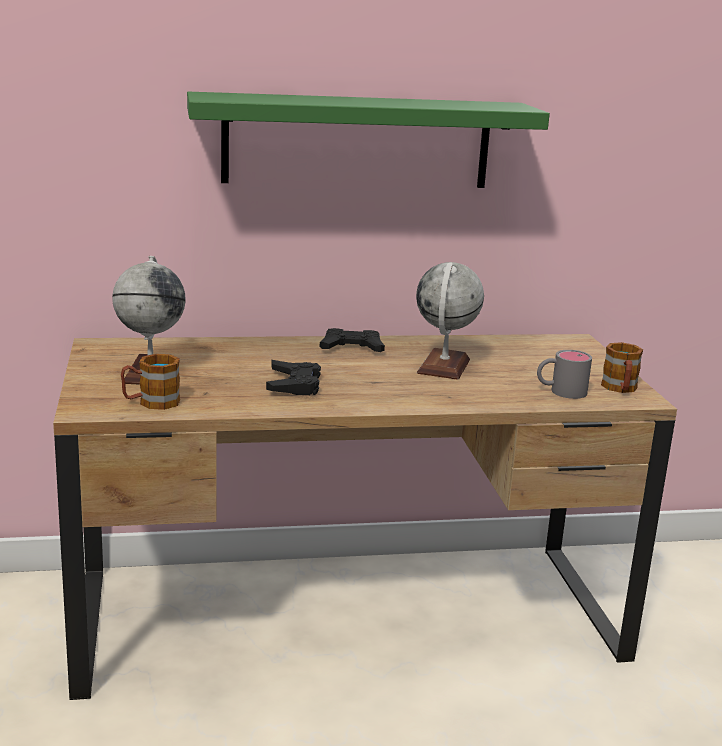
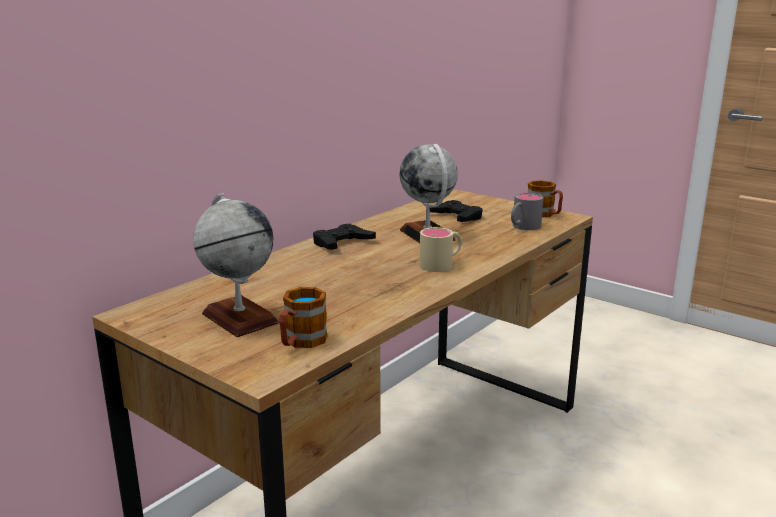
camera: 40 degrees left, 0 degrees up
(294, 384) = (369, 283): black game controller -> black game controller (456, 217)
(357, 141) = (304, 54): green shelf -> none
(391, 393) = (442, 264): none -> beige mug

